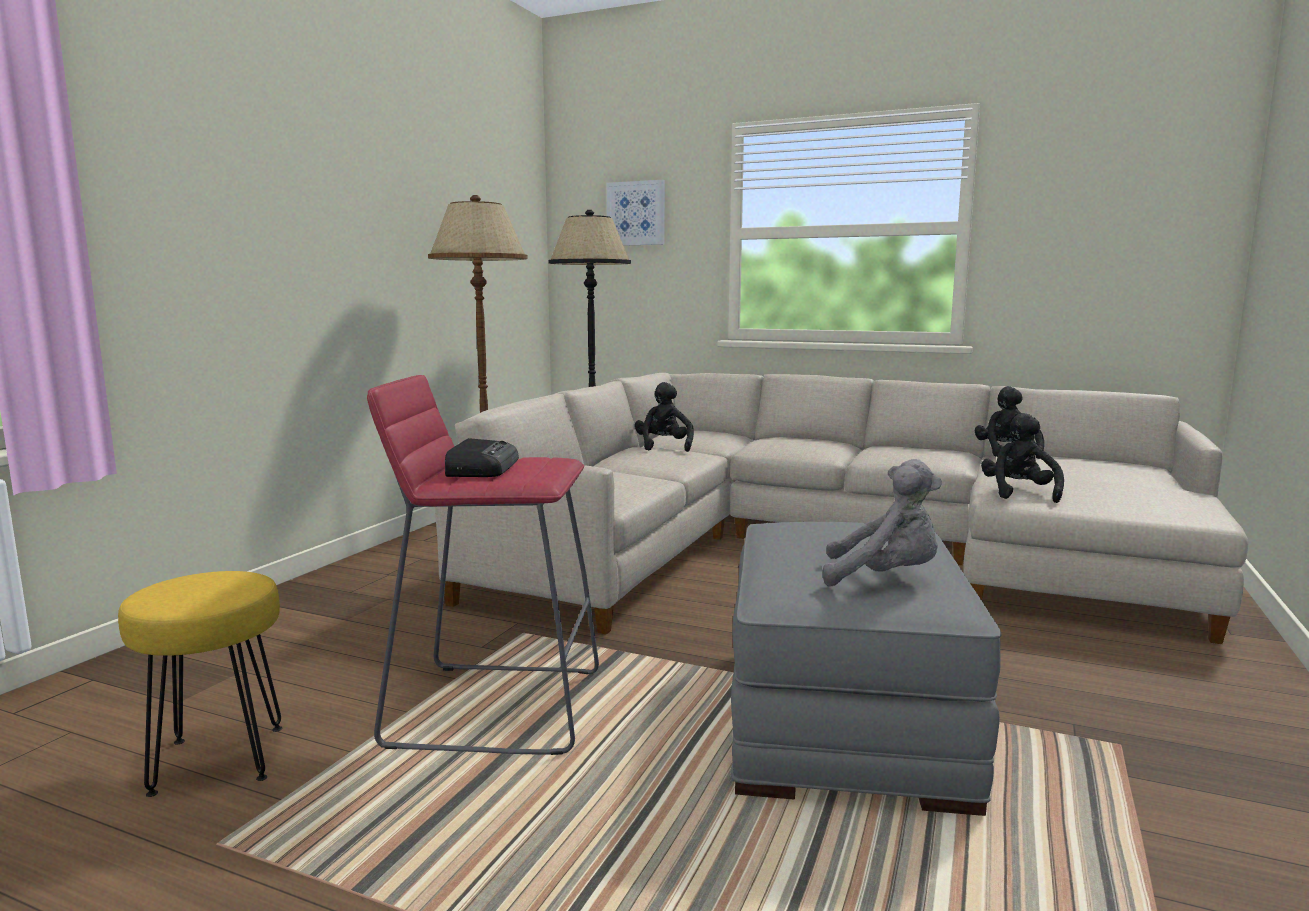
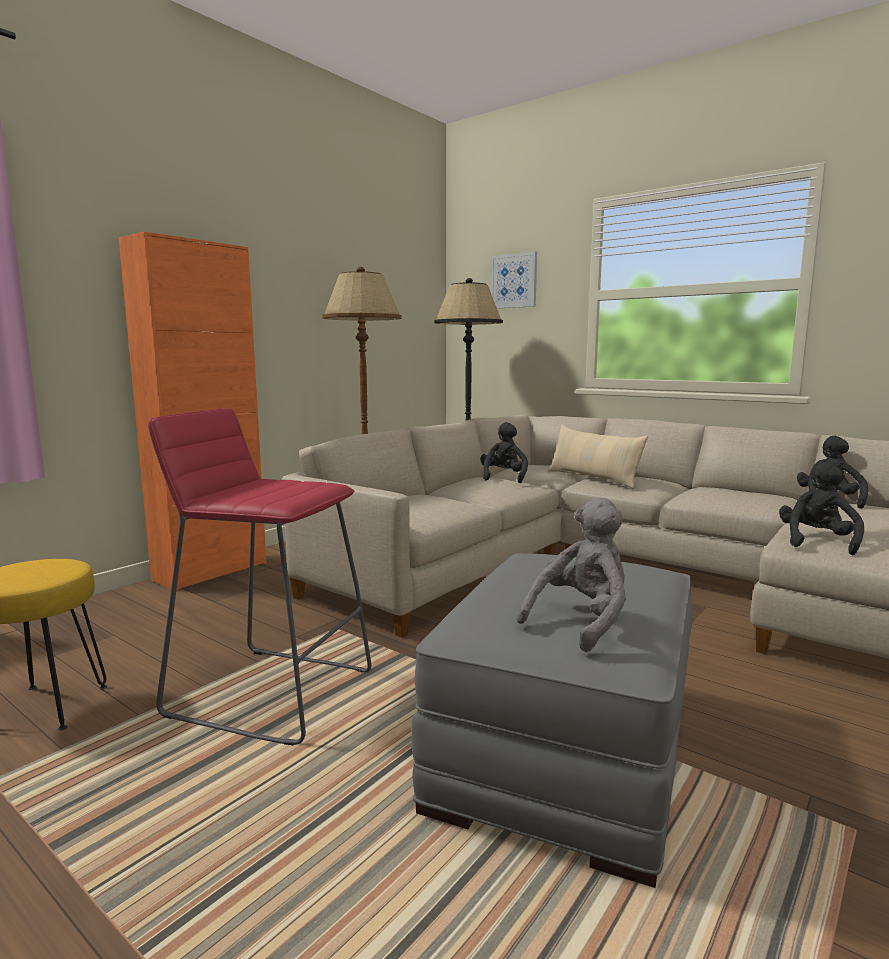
camera: 15 degrees right, 0 degrees up
(313, 585) = (211, 571): none -> orange cabinet
(482, 468) = (255, 488): radio -> none
(760, 443) = (592, 478): none -> beige pillow
(884, 578) = (581, 621): grey plush toy -> grey plush toy turned 75 degrees counterclockwise

